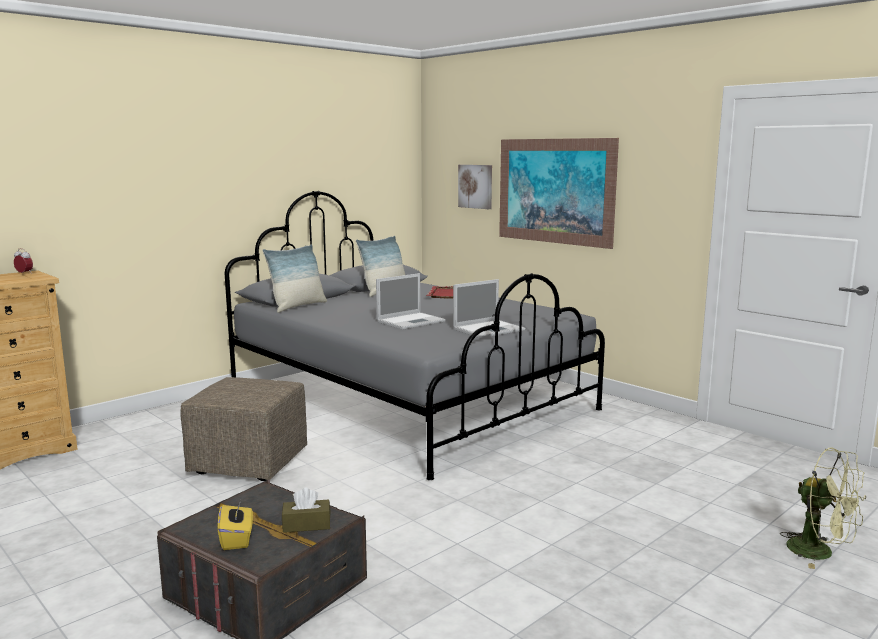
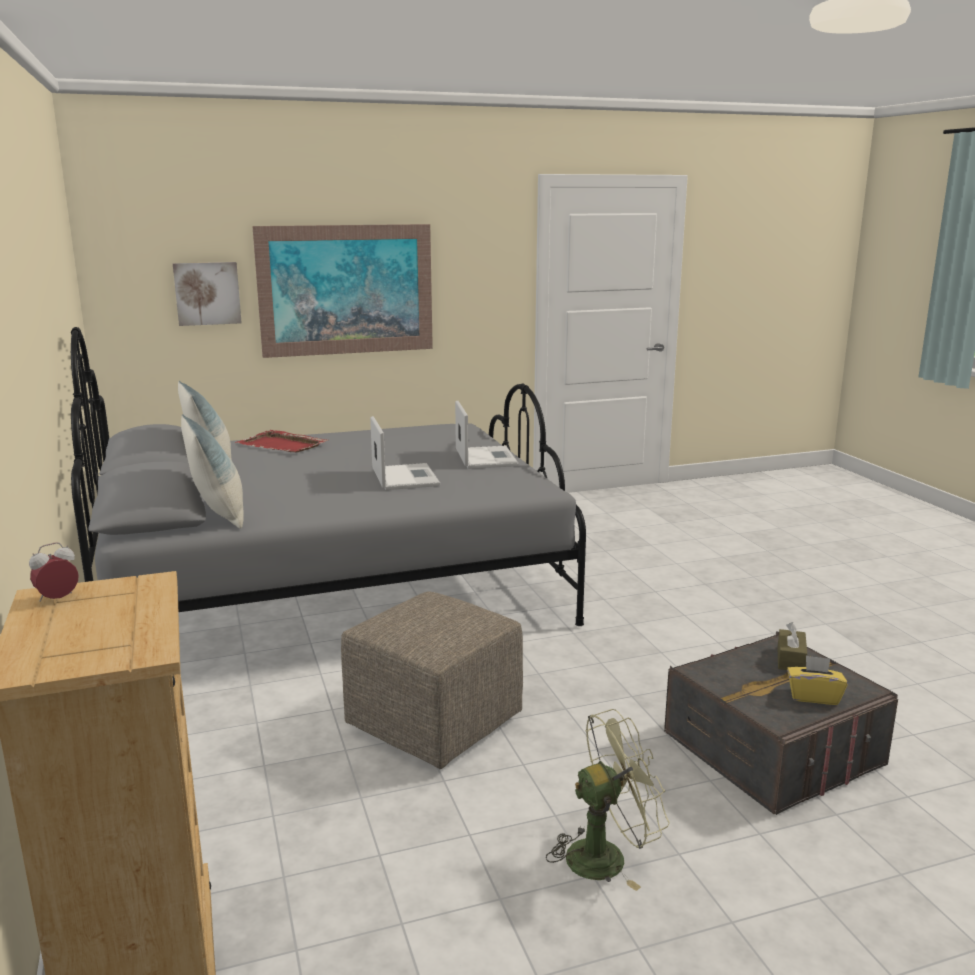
camera: 65 degrees left, 5 degrees up
(820, 553) = (784, 533): green fan -> green fan (607, 855)

